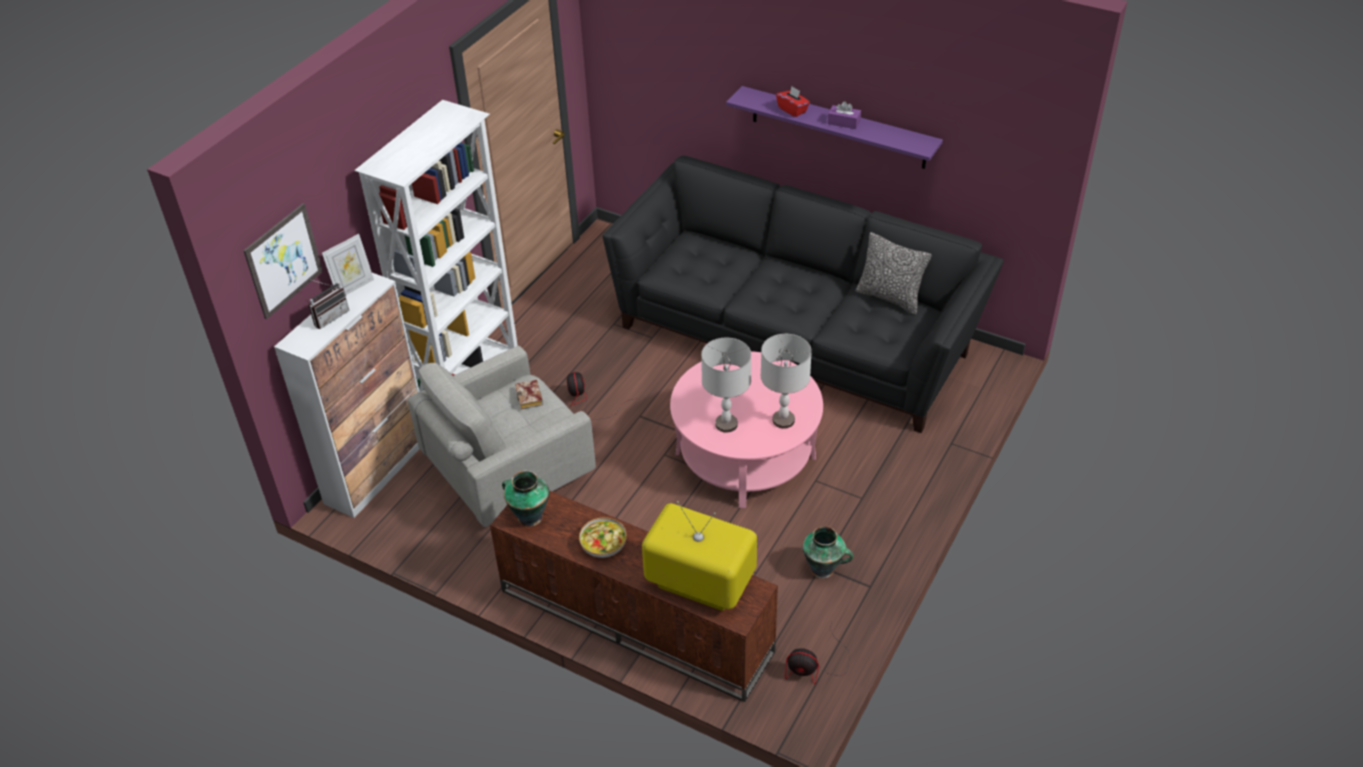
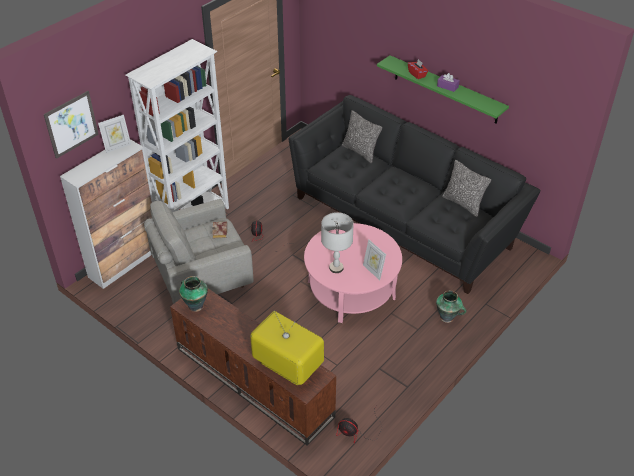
camera: 10 degrees right, 0 degrees up
(329, 316) = (98, 162): radio -> none
(603, 545) = (235, 330): bowl -> none
(712, 241) = (360, 152): none -> pillow
(784, 420) = (373, 271): grey table lamp -> picture frame
(823, 569) = (380, 370): vase -> vase (447, 317)
(838, 128) = (445, 89): purple shelf -> green shelf

